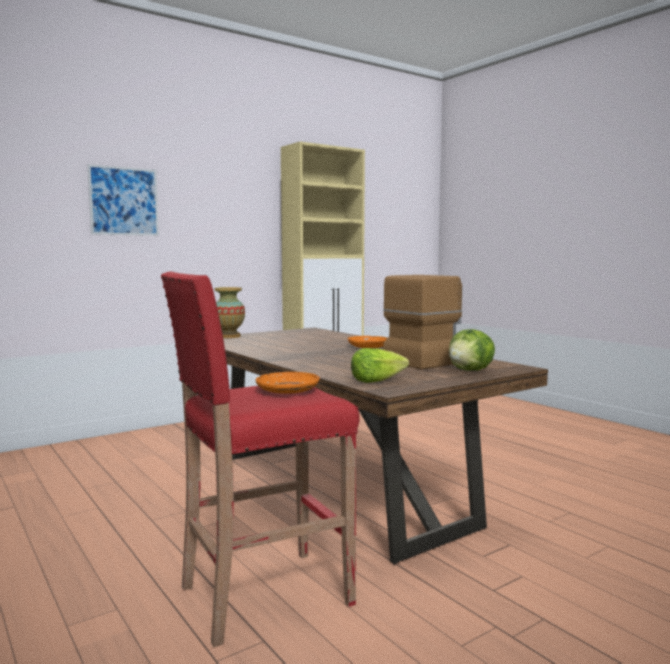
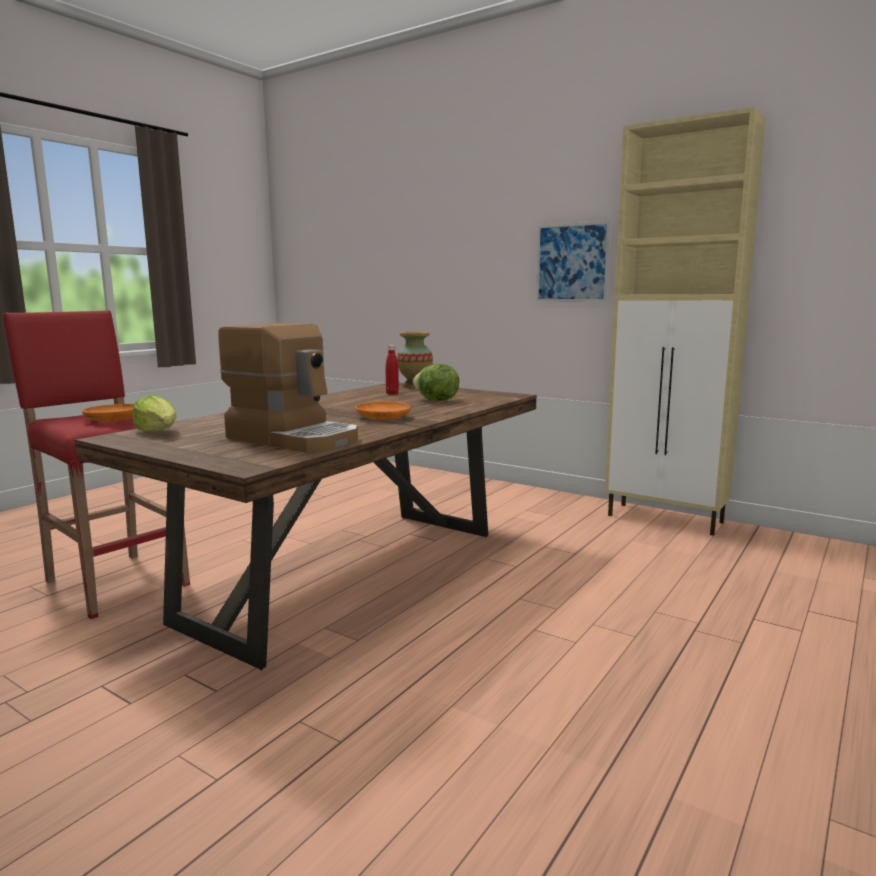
camera: 70 degrees right, 5 degrees up
(124, 201) = (456, 239): picture -> picture (572, 263)
(259, 341) = (392, 393): none -> red bottle
(471, 371) = (220, 452): lettuce -> lettuce (436, 400)

